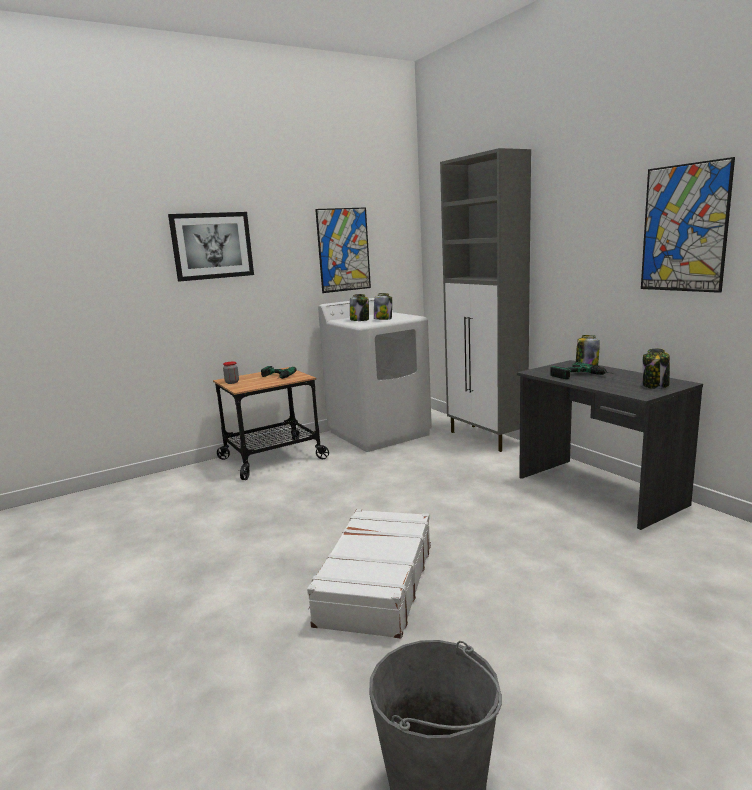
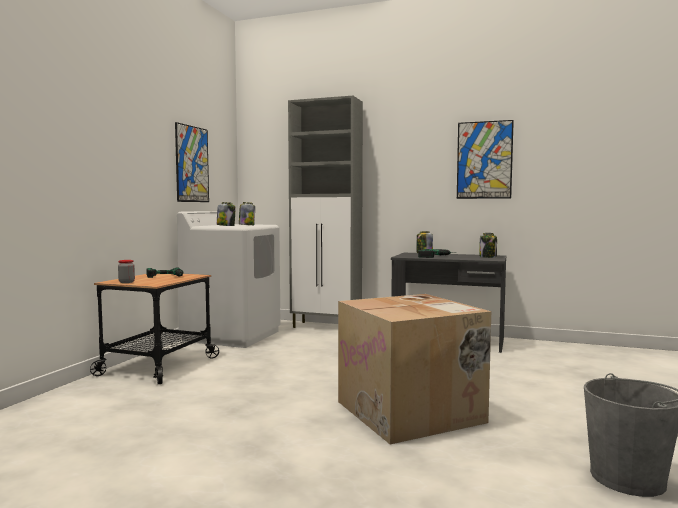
camera: 40 degrees left, 10 degrees down
(212, 246) = (97, 138): picture -> none
(375, 584) = (412, 412): white suitcase -> cardboard box

